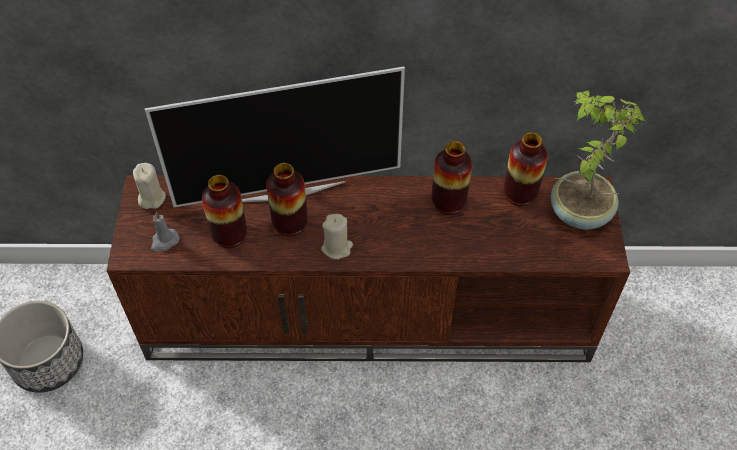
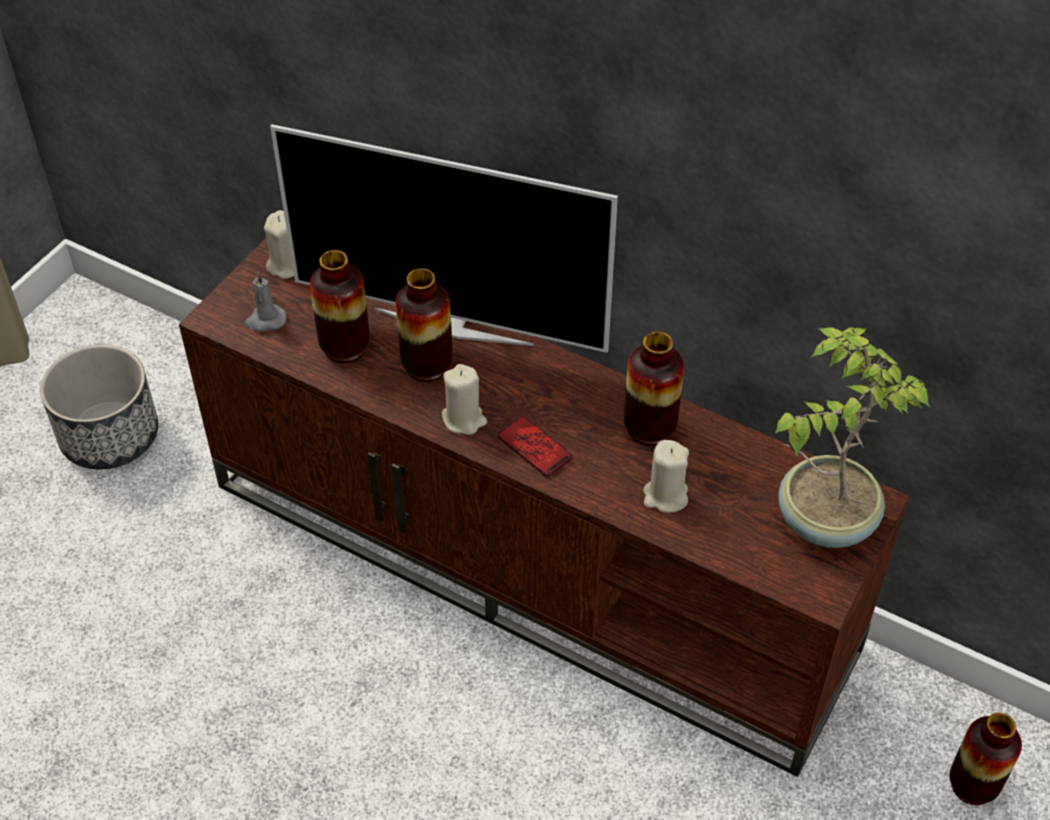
camera: 30 degrees right, 5 degrees down
(391, 245) = (534, 447): none -> phone
(485, 240) = (665, 496): none -> beige candle
(519, 194) = (756, 461): vase -> vase (972, 785)

